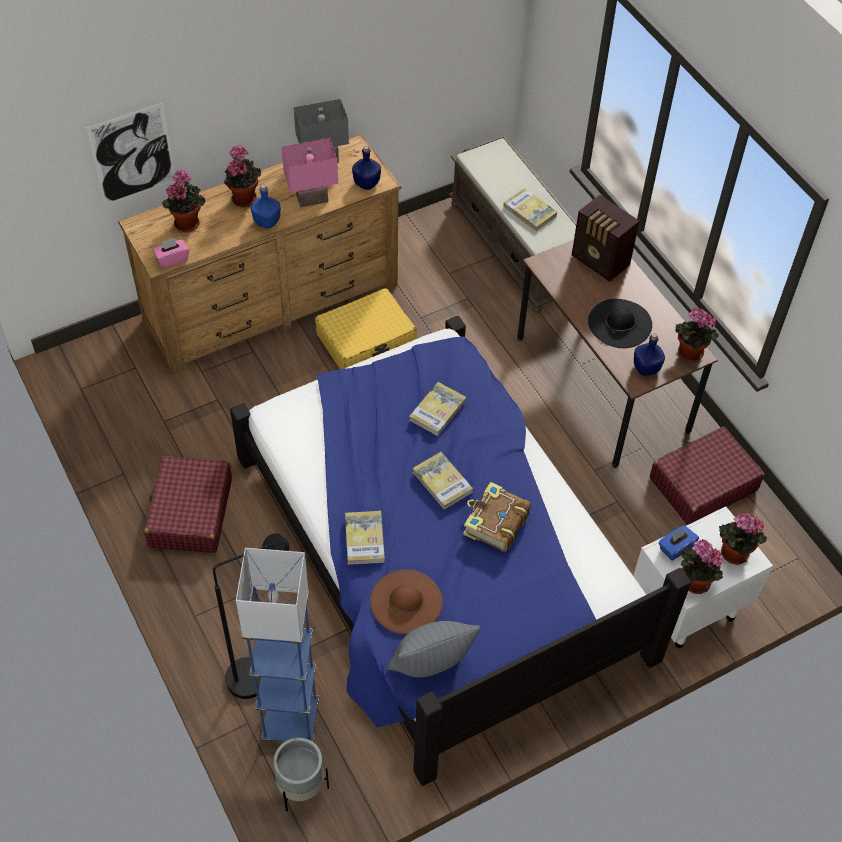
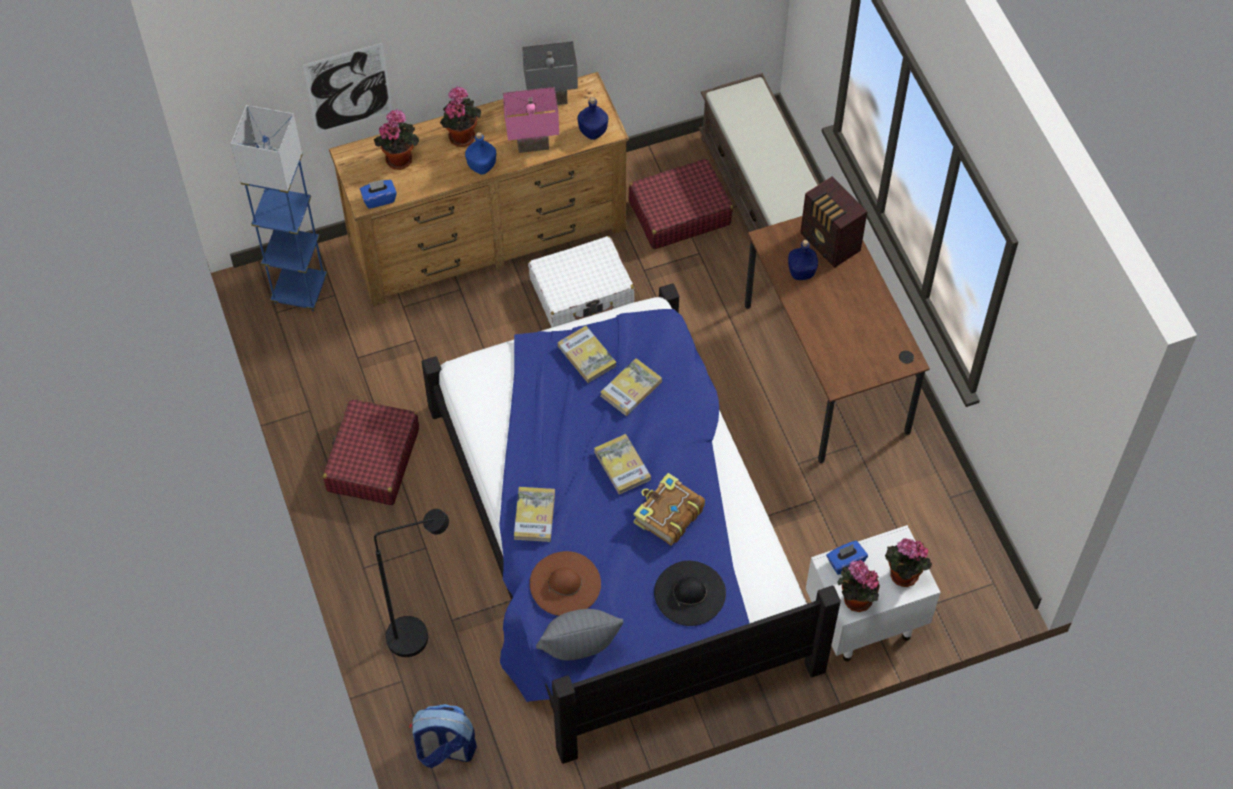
camera: 10 degrees right, 5 degrees up
(172, 259) = (379, 199): pink tissue box -> blue tissue box
(290, 721) = (444, 684): blue floor lamp -> blue floor lamp (299, 290)
(301, 787) = (444, 750): grey planter -> backpack
(366, 341) = (582, 291): yellow suitcase -> white suitcase
(529, 211) = (773, 169): book -> book (587, 356)
(620, 323) = (835, 316): black hat -> black hat (689, 593)
(646, 368) = (852, 369): blue bottle -> blue bottle (802, 272)
(688, 354) = (900, 358): potted plant -> none
(702, 484) = (909, 492): red suitcase -> red suitcase (679, 213)

